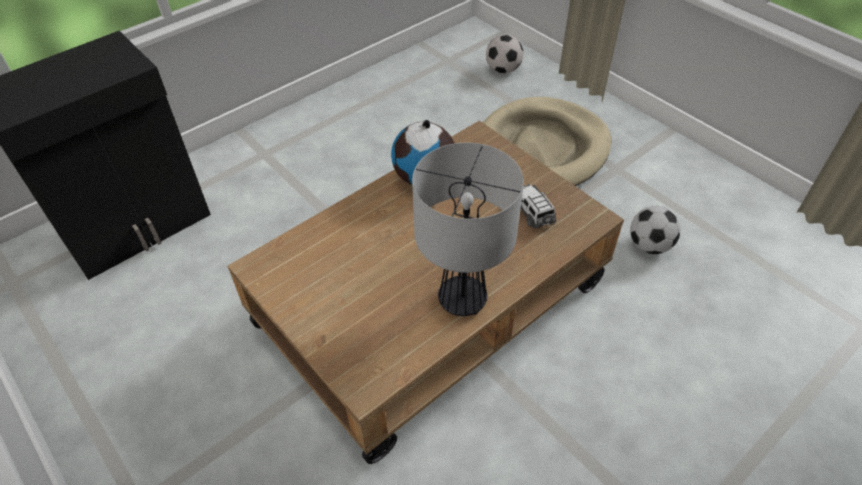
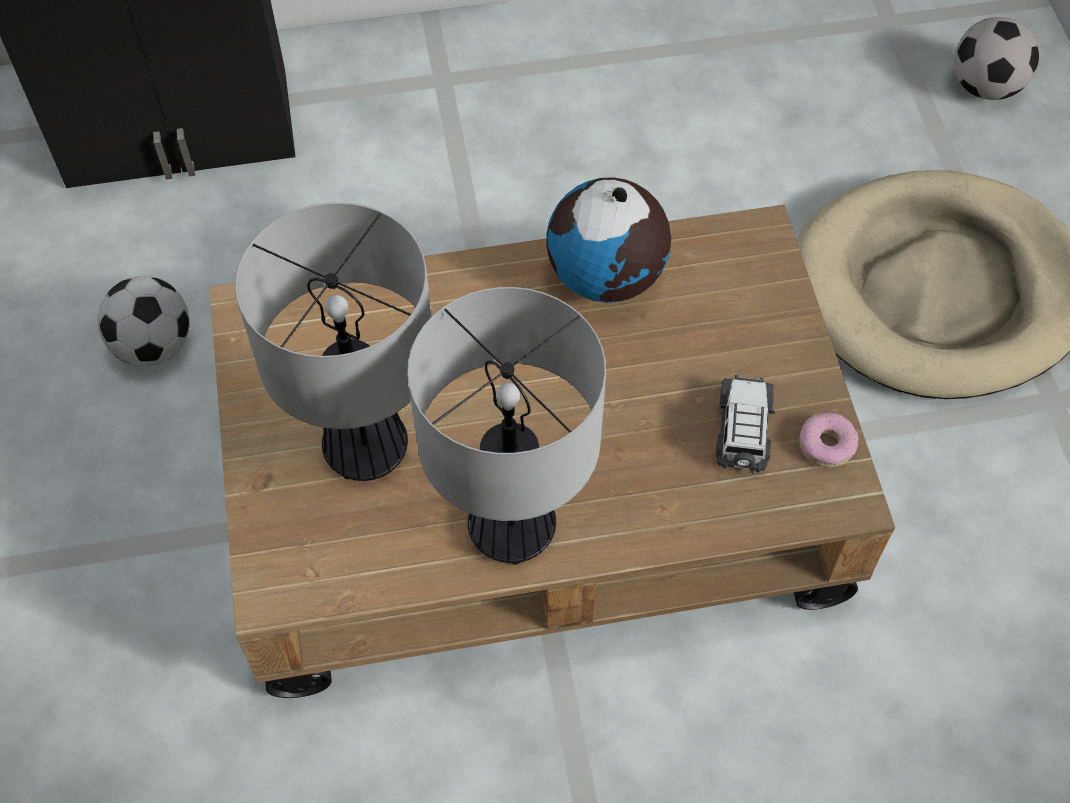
camera: 30 degrees right, 10 degrees up
(365, 299) = (367, 448): none -> table lamp
(570, 201) = (826, 444): none -> donut
(648, 245) = (994, 582): football -> football (154, 345)

